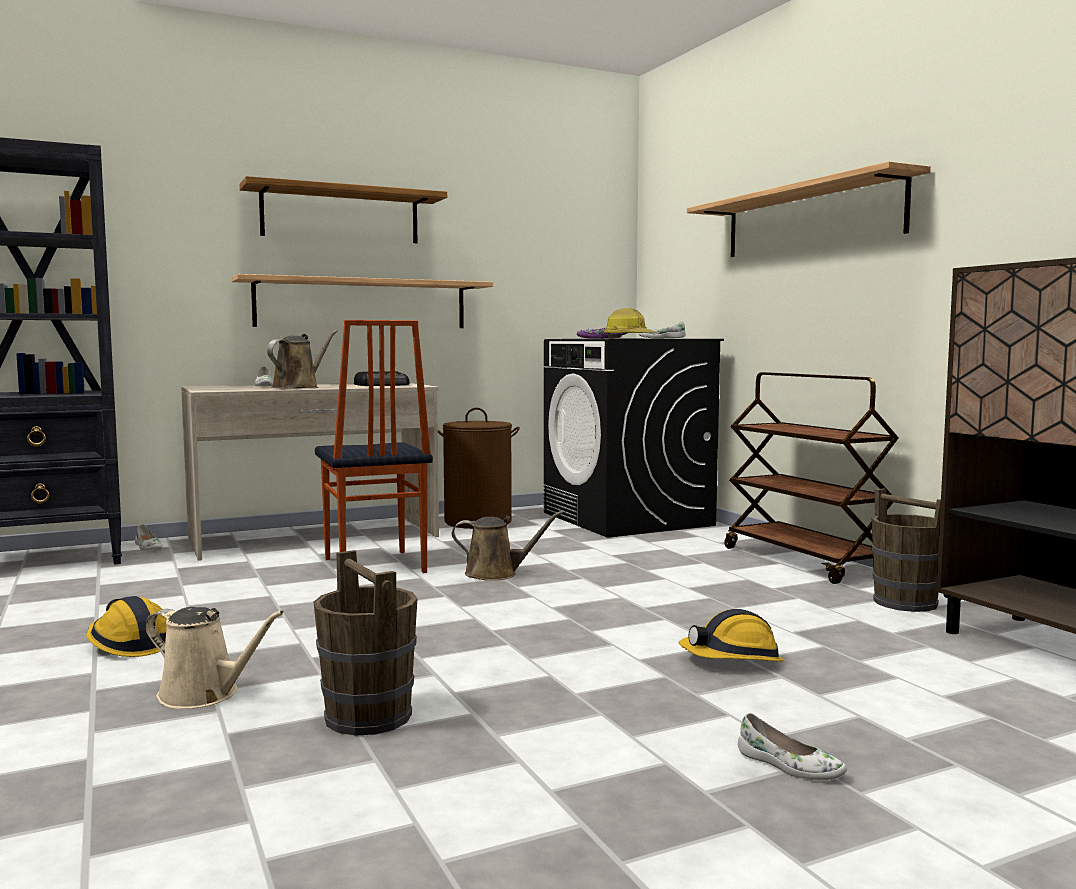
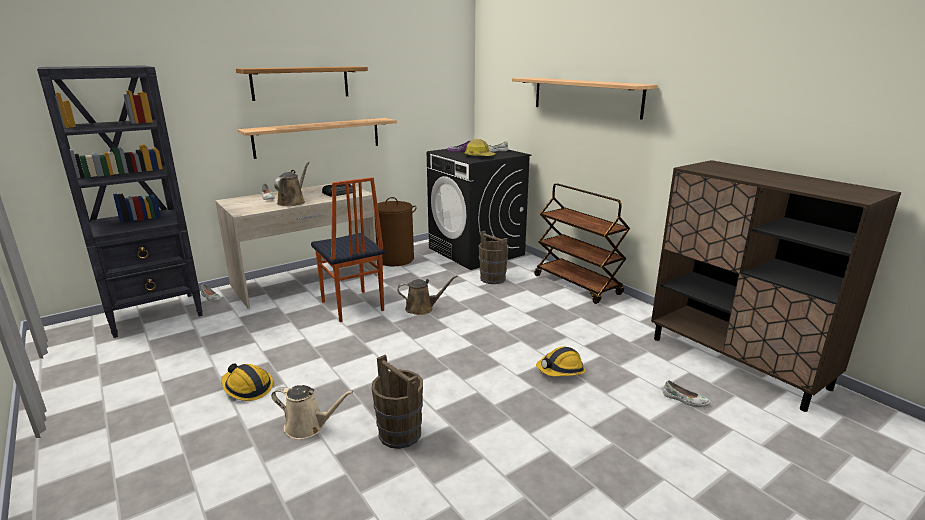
camera: 10 degrees left, 15 degrees up
(789, 766) = (604, 446): white shoe -> white shoe (685, 400)
(904, 602) = (631, 316): brown bucket -> brown bucket (492, 279)

